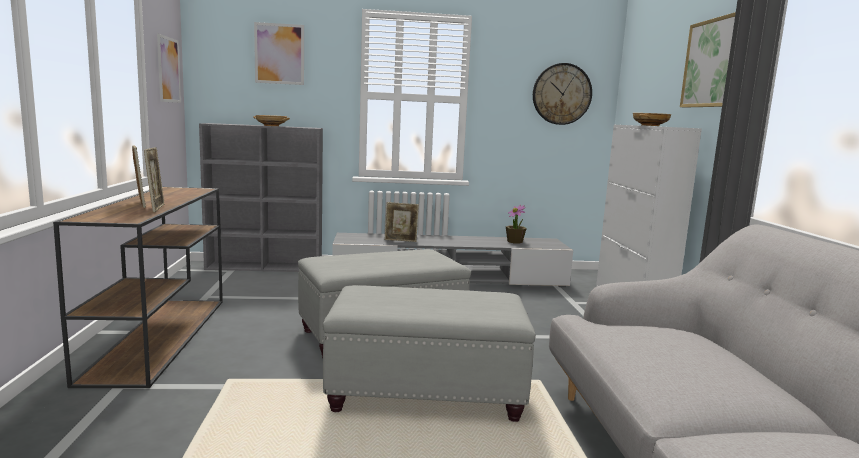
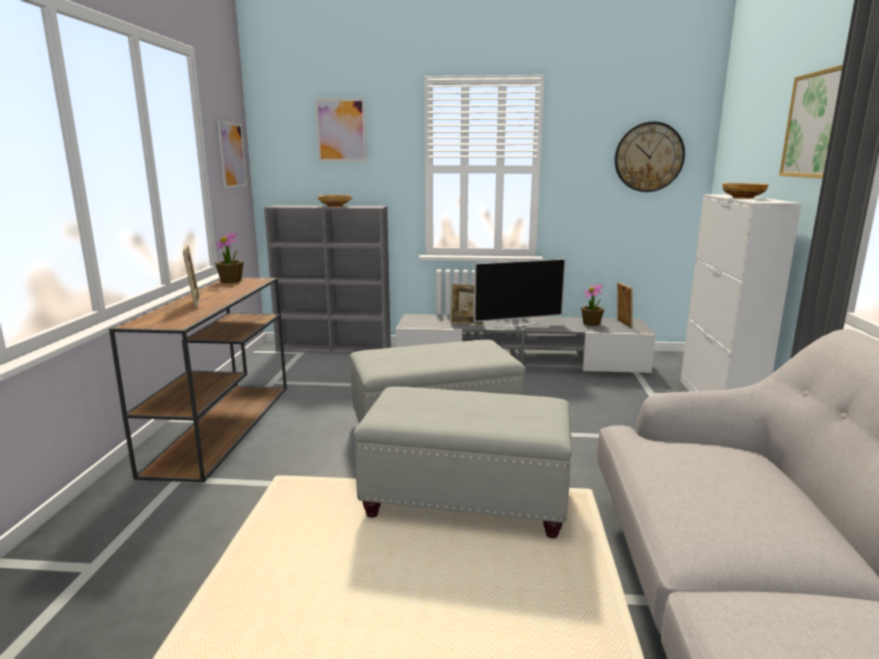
camera: 10 degrees right, 5 degrees up
(156, 208) = (207, 308): picture frame -> picture frame (623, 323)
(171, 189) = (231, 281): none -> potted plant
(447, 242) = (516, 325): none -> television

